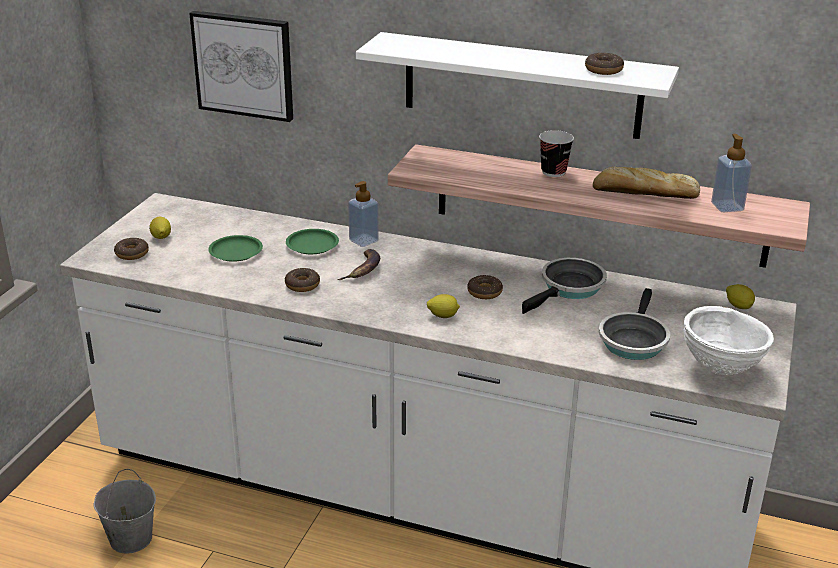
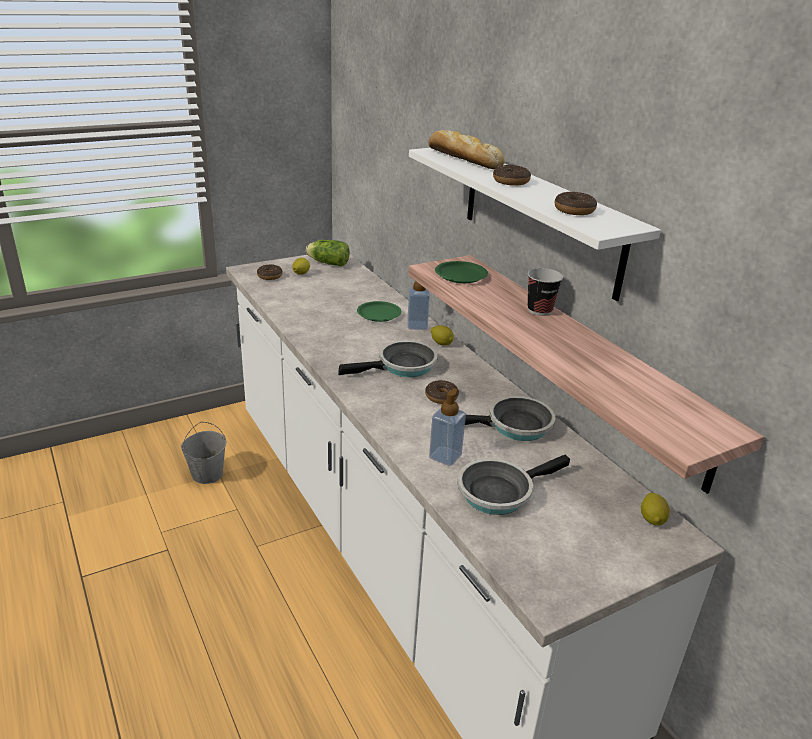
camera: 40 degrees right, 0 degrees up
(167, 214) = (327, 263): none -> lettuce
(236, 252) = (326, 299): green plate -> green plate (461, 276)
(244, 65) = (391, 159): picture -> none
(302, 285) = (329, 335): donut -> donut (511, 181)
(363, 269) = (384, 343): banana -> none
(414, 282) = (402, 367): none -> frying pan
(443, 316) = (382, 398): lemon -> lemon (441, 343)
(643, 193) = (588, 355): bread -> bread (462, 158)
(720, 369) = (539, 560): white bowl -> none
(727, 207) = (654, 400): soap dispenser -> soap dispenser (445, 456)

